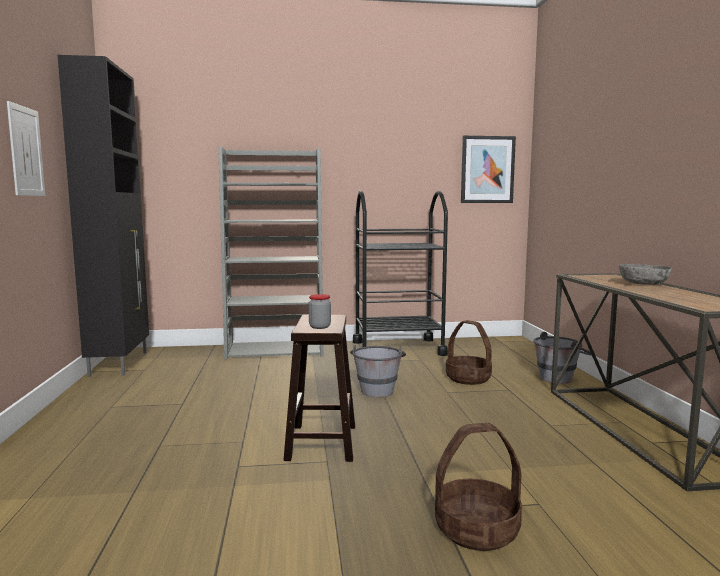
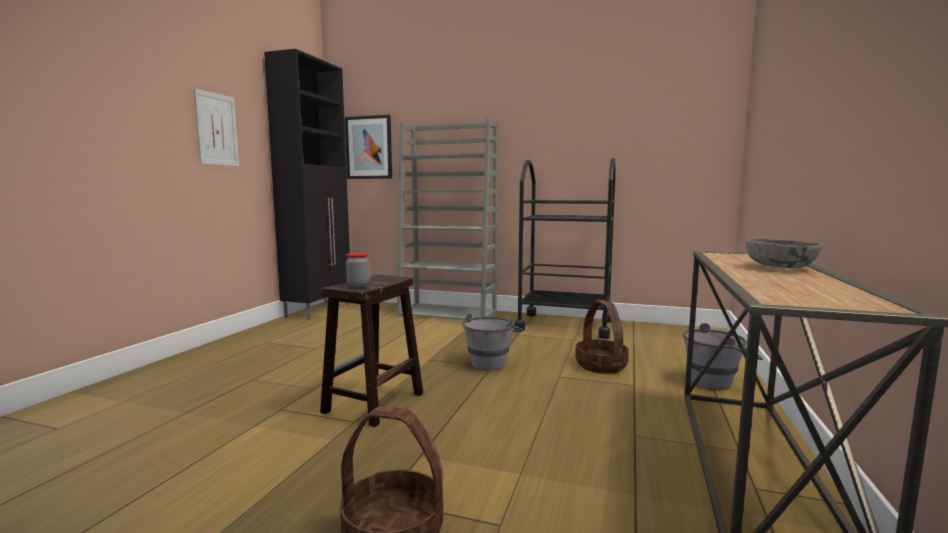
camera: 25 degrees right, 0 degrees up
(487, 169) = (686, 133): picture -> picture (369, 147)

